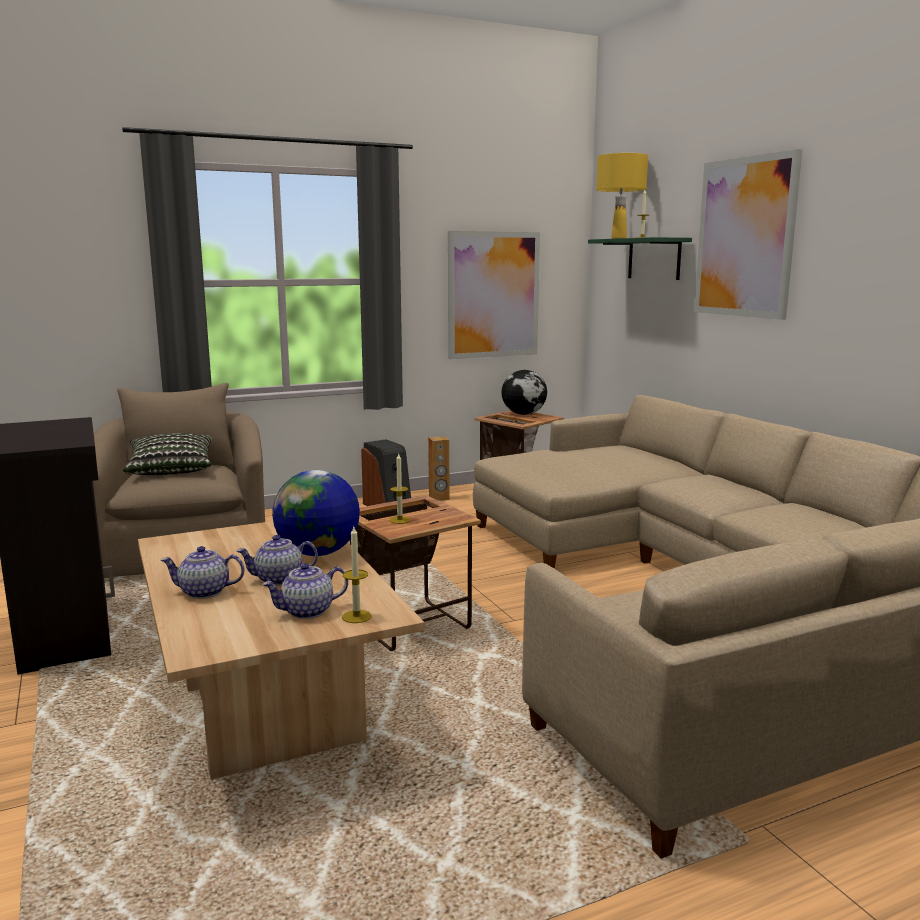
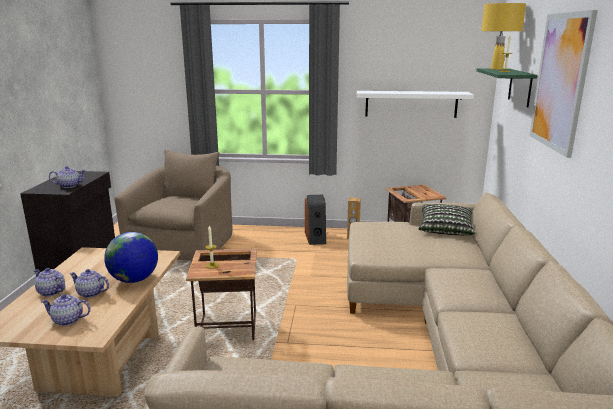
camera: 30 degrees right, 5 degrees up
(65, 437) = (69, 185): none -> teapot
(171, 470) = (174, 200): pillow -> pillow (445, 229)
(356, 616) = (80, 332): candle -> none
(493, 295) = (411, 104): picture -> white shelf
(524, 414) = (422, 190): globe -> none

